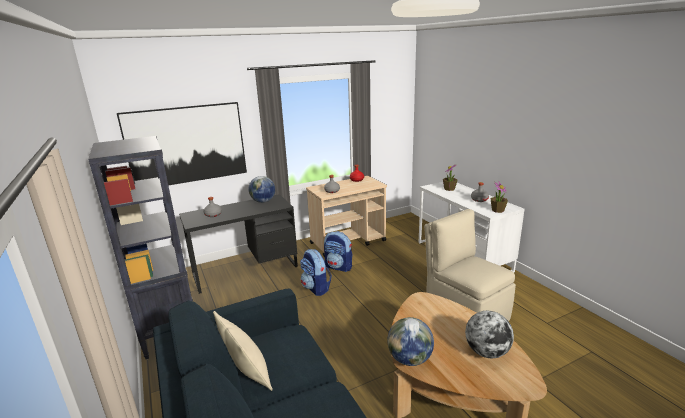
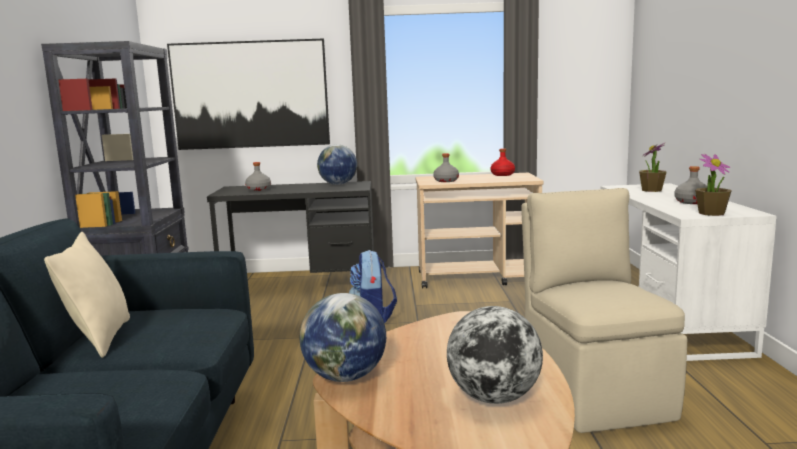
camera: 25 degrees right, 10 degrees down
(339, 267) = (432, 302): backpack -> none

